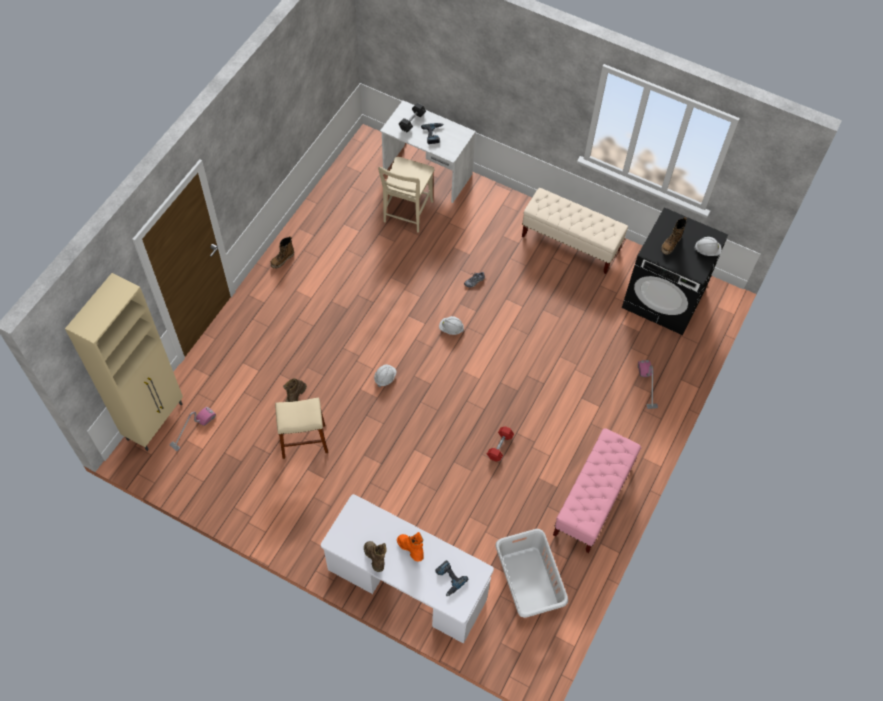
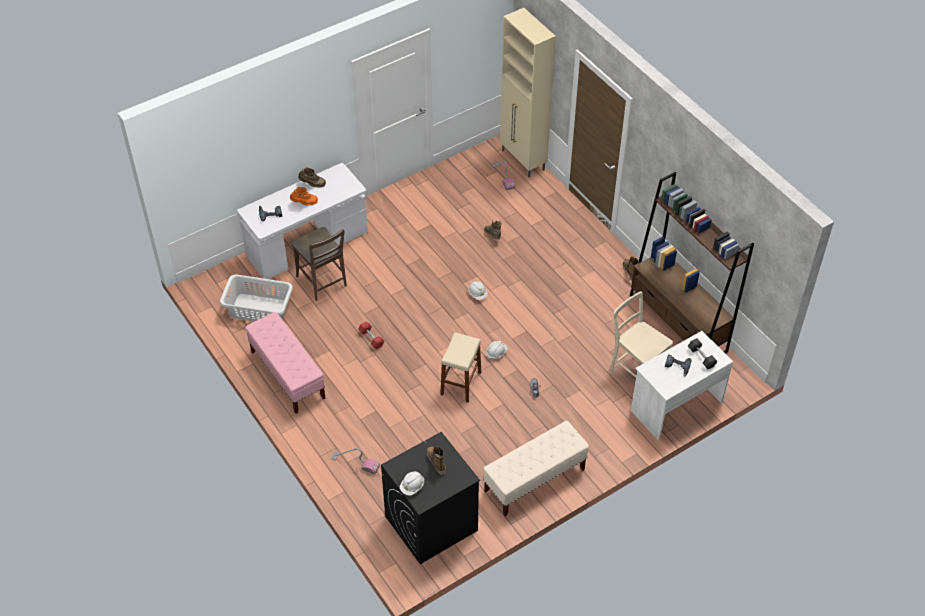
camera: 120 degrees right, 10 degrees down
(304, 441) = (454, 230): beige stool -> beige stool (461, 383)
(329, 201) = (678, 323): none -> brown bookcase
(453, 535) = (323, 283): none -> brown chair

